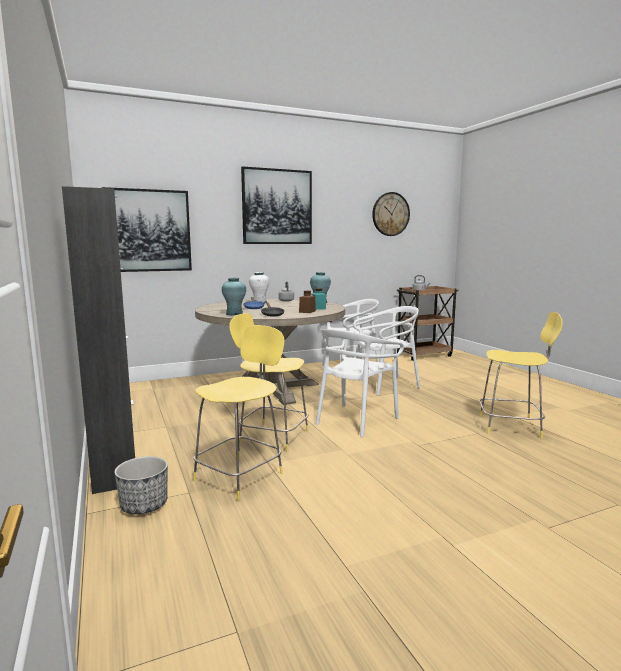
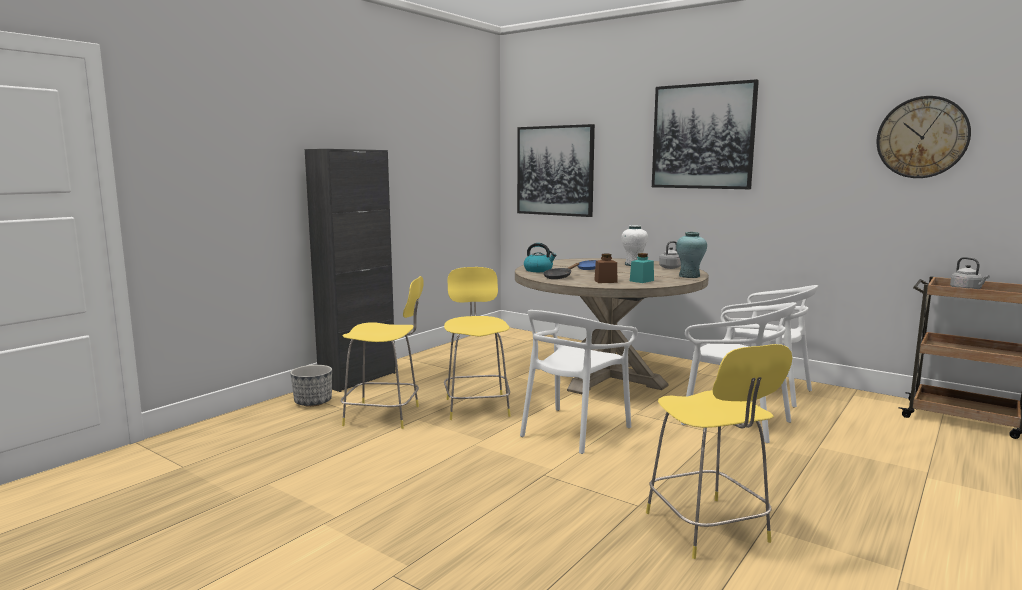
camera: 60 degrees right, 0 degrees up
(234, 314) = (539, 270): turquoise vase -> kettle
(355, 420) = (573, 430): white chair -> white chair turned 60 degrees counterclockwise

